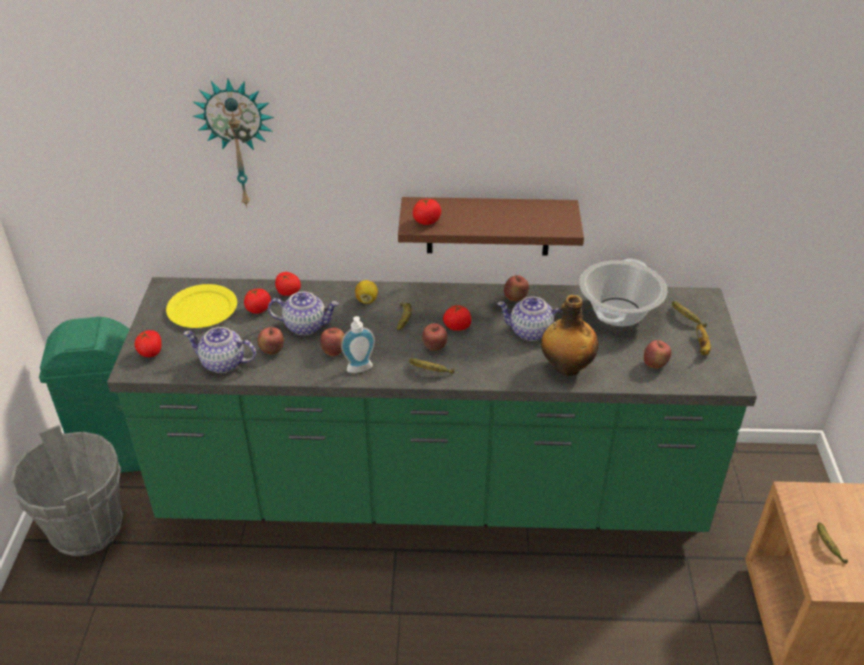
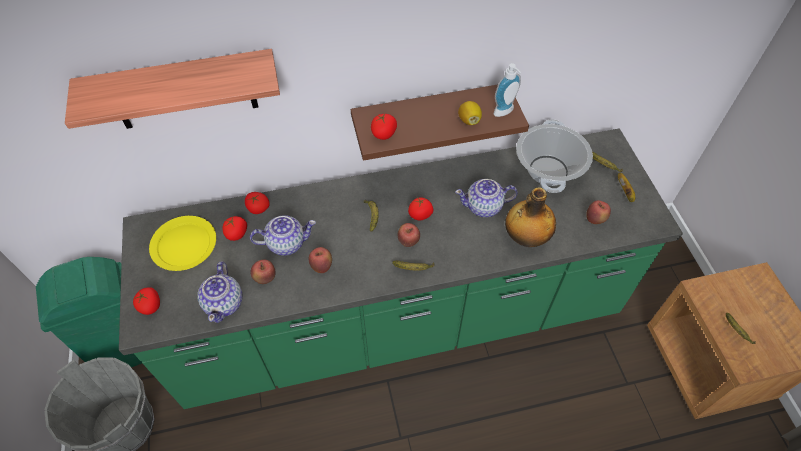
camera: 15 degrees left, 15 degrees up
(223, 363) = (224, 303): teapot -> teapot turned 90 degrees counterclockwise
(238, 143) = (183, 90): wall clock -> shelf
(360, 370) = (352, 281): soap dispenser -> soap dispenser (505, 112)
(366, 300) = (332, 202): lemon -> lemon (469, 120)
(515, 298) = (459, 174): apple -> none

